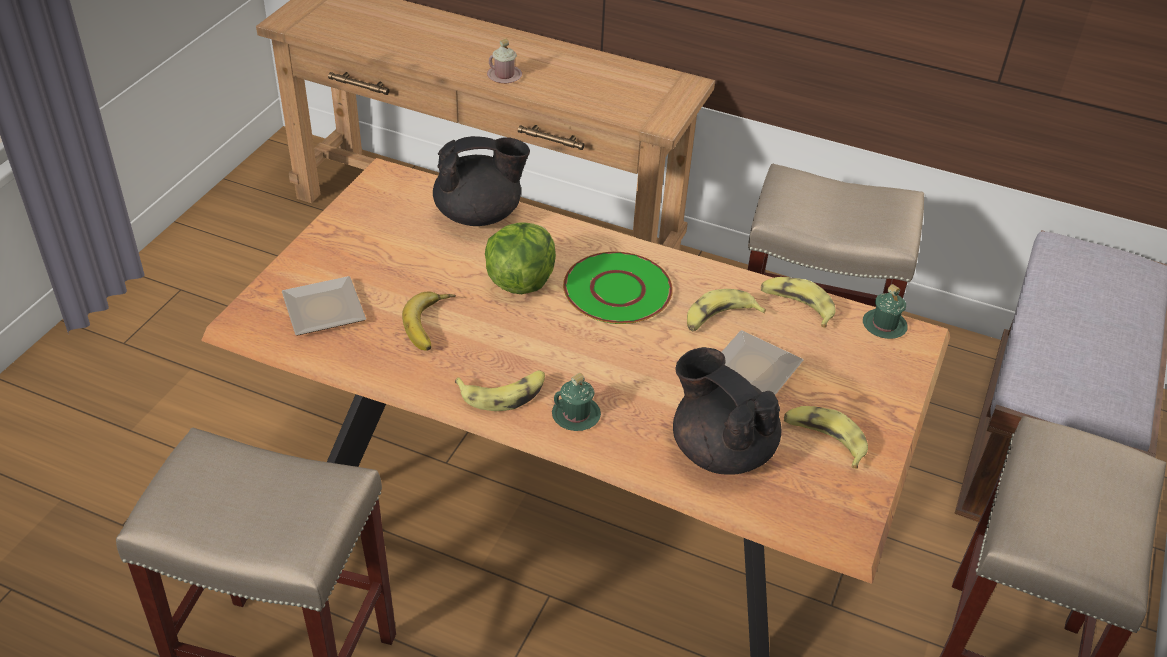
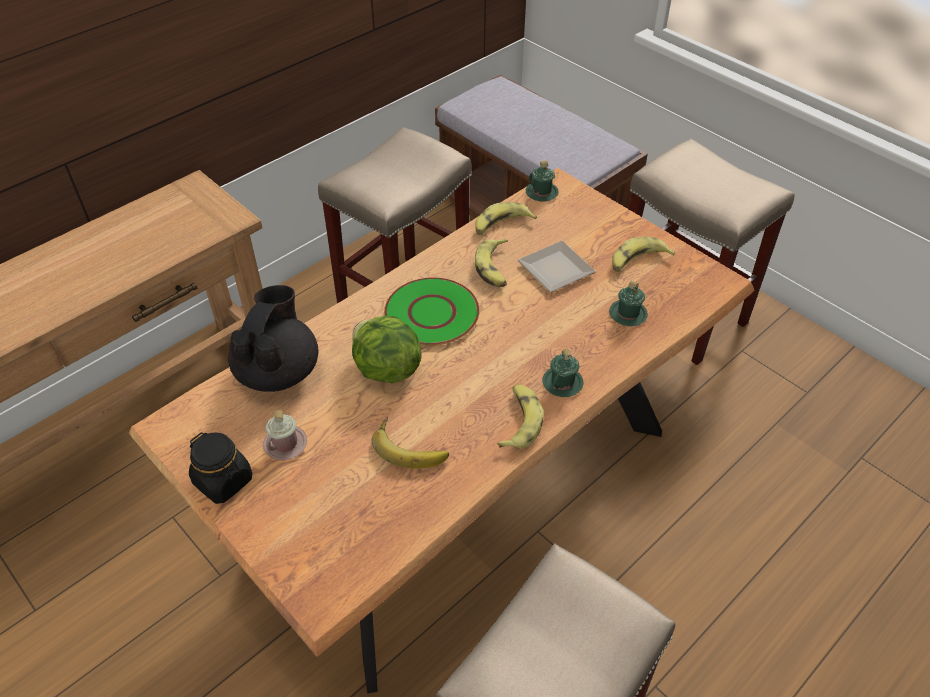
camera: 65 degrees left, 5 degrees up
(321, 308) = (342, 529): plate -> none
(342, 225) = (224, 481): none -> black jar
(504, 76) = (74, 293): pink mug -> pink mug (285, 444)
(721, 449) = (628, 314): black teapot -> green mug

